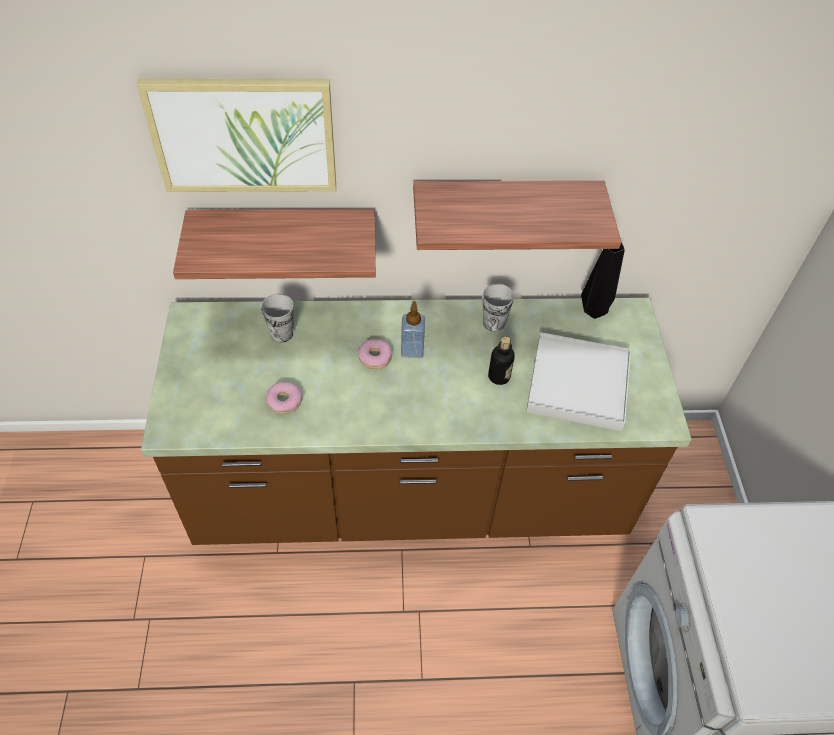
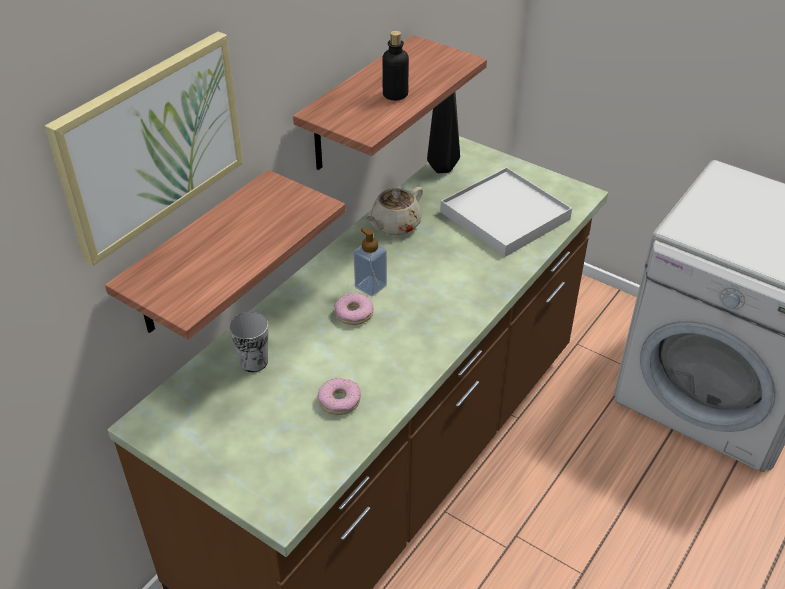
camera: 50 degrees left, 10 degrees down
(493, 323) = (395, 225): cup -> beige teapot
(499, 376) = (453, 252): bottle -> bottle (395, 95)

